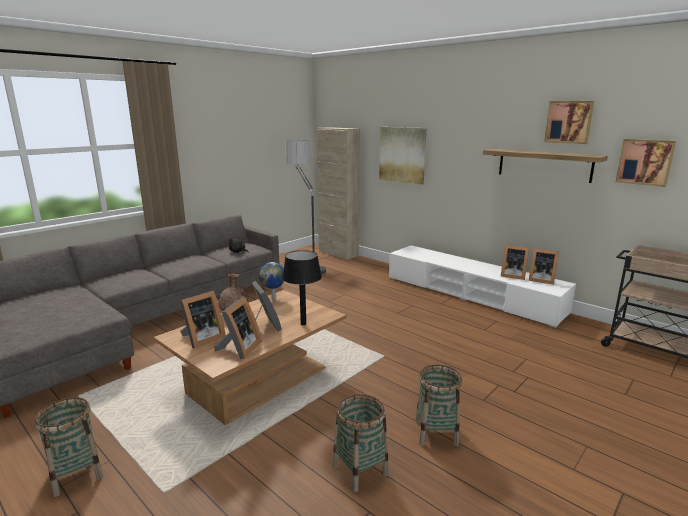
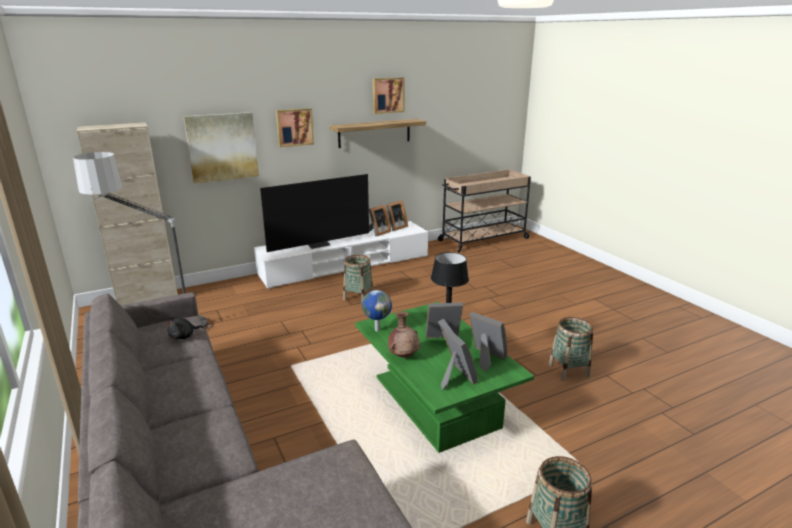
camera: 70 degrees left, 5 degrees up
(258, 381) = (435, 401): brown coffee table -> green coffee table
(436, 432) = (535, 334): basket -> basket (358, 297)
(445, 261) = (318, 244): none -> television
(645, 162) = (437, 120): picture -> picture (294, 127)

